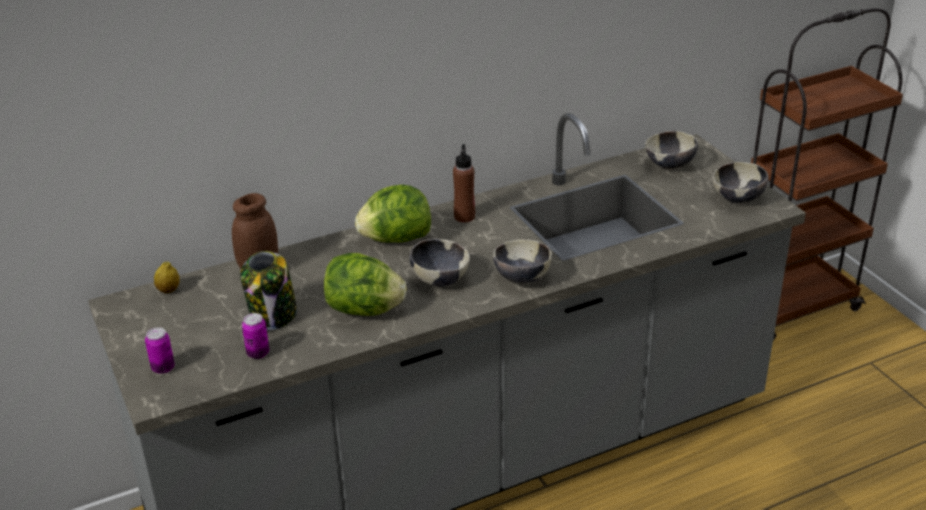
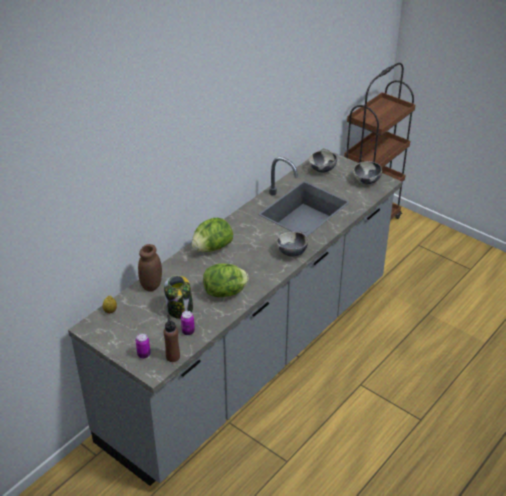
camera: 25 degrees left, 5 degrees up
(439, 279) = (251, 265): bowl -> none
(464, 216) = (238, 225): brown bottle -> brown bottle (173, 356)

